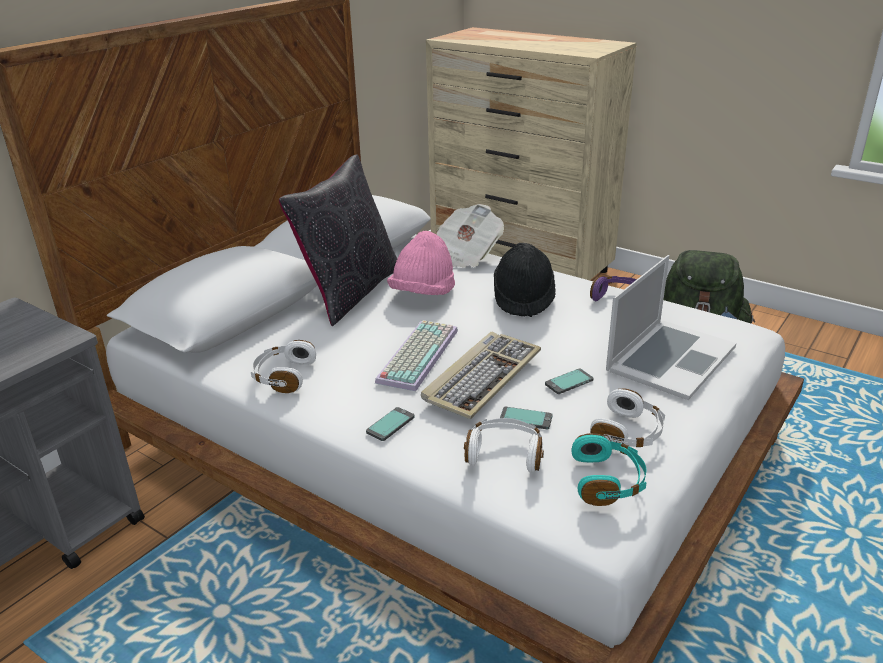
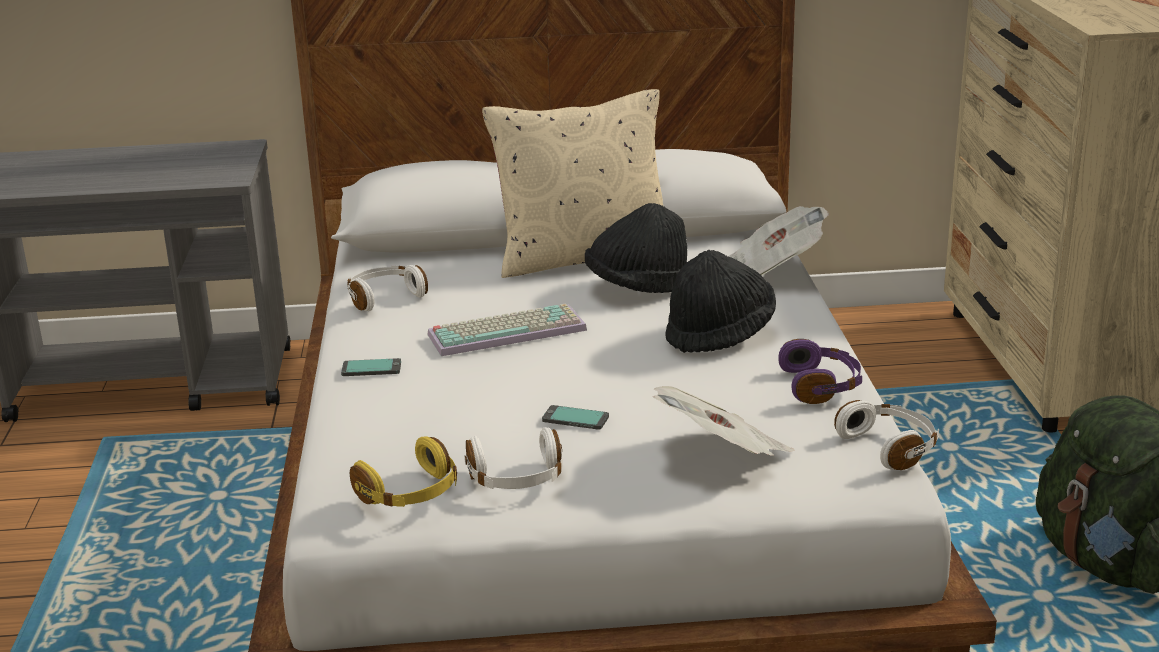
camera: 50 degrees right, 5 degrees down
(350, 292) = (583, 257): black pillow -> beige pillow
(423, 294) = (638, 287): pink hat -> black hat
(482, 377) = (509, 372): keyboard -> none
(505, 454) = (388, 430): white headphones -> white headphones (890, 447)
(525, 419) = (461, 418): phone -> none
(608, 481) = (411, 494): turquoise headphones -> yellow headphones
(670, 358) = (723, 455): laptop -> newspaper

